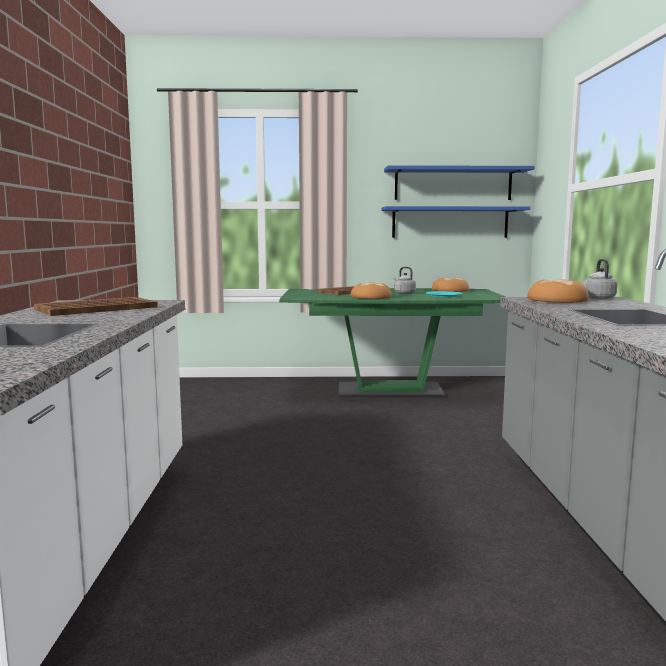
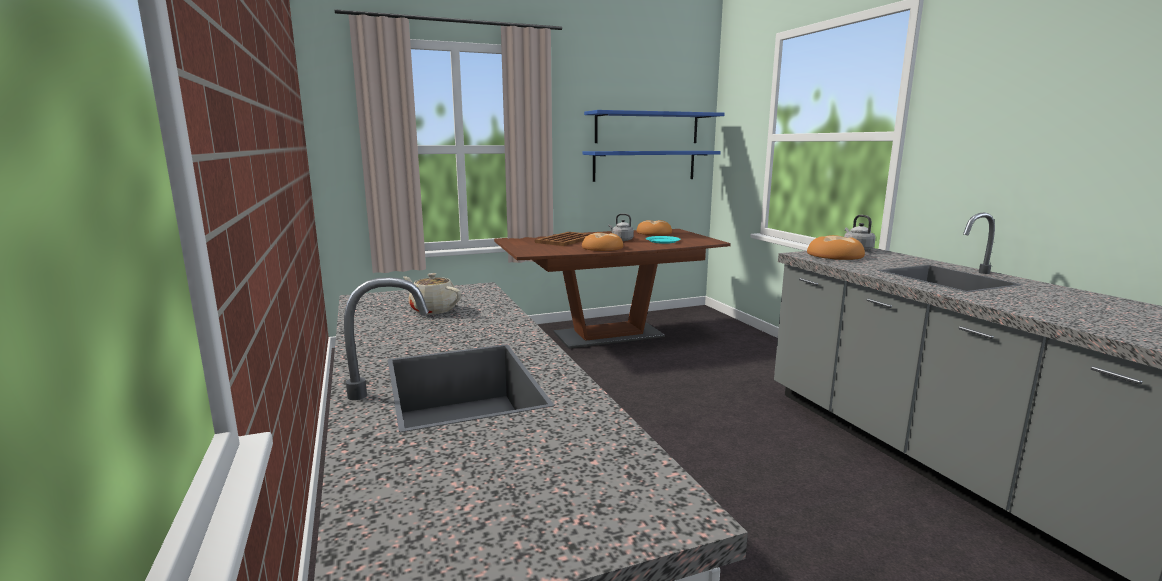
camera: 20 degrees left, 5 degrees up
(98, 308) = (433, 309): brown tray -> beige teapot
(390, 391) = (608, 335): green dining table -> brown dining table

